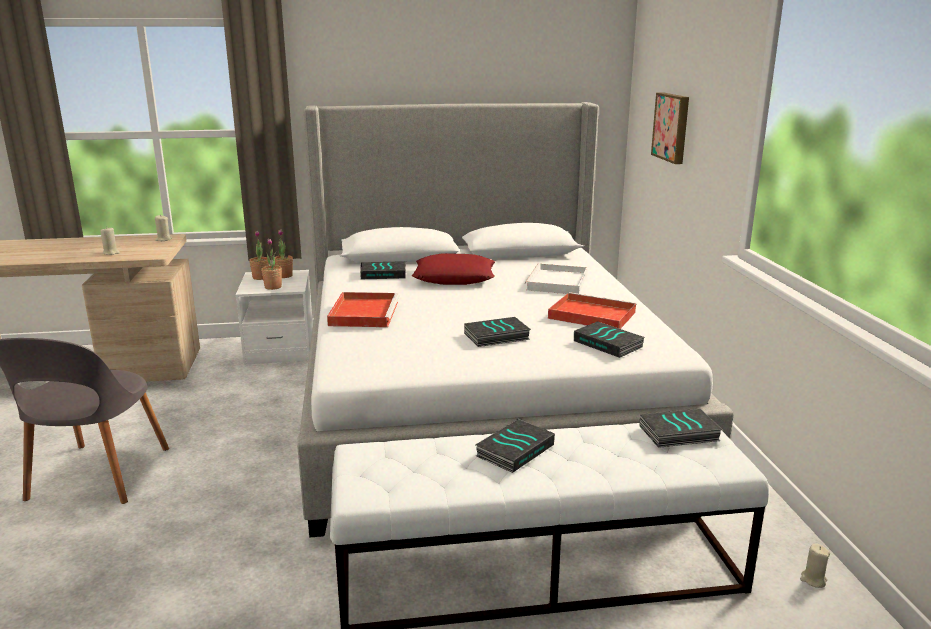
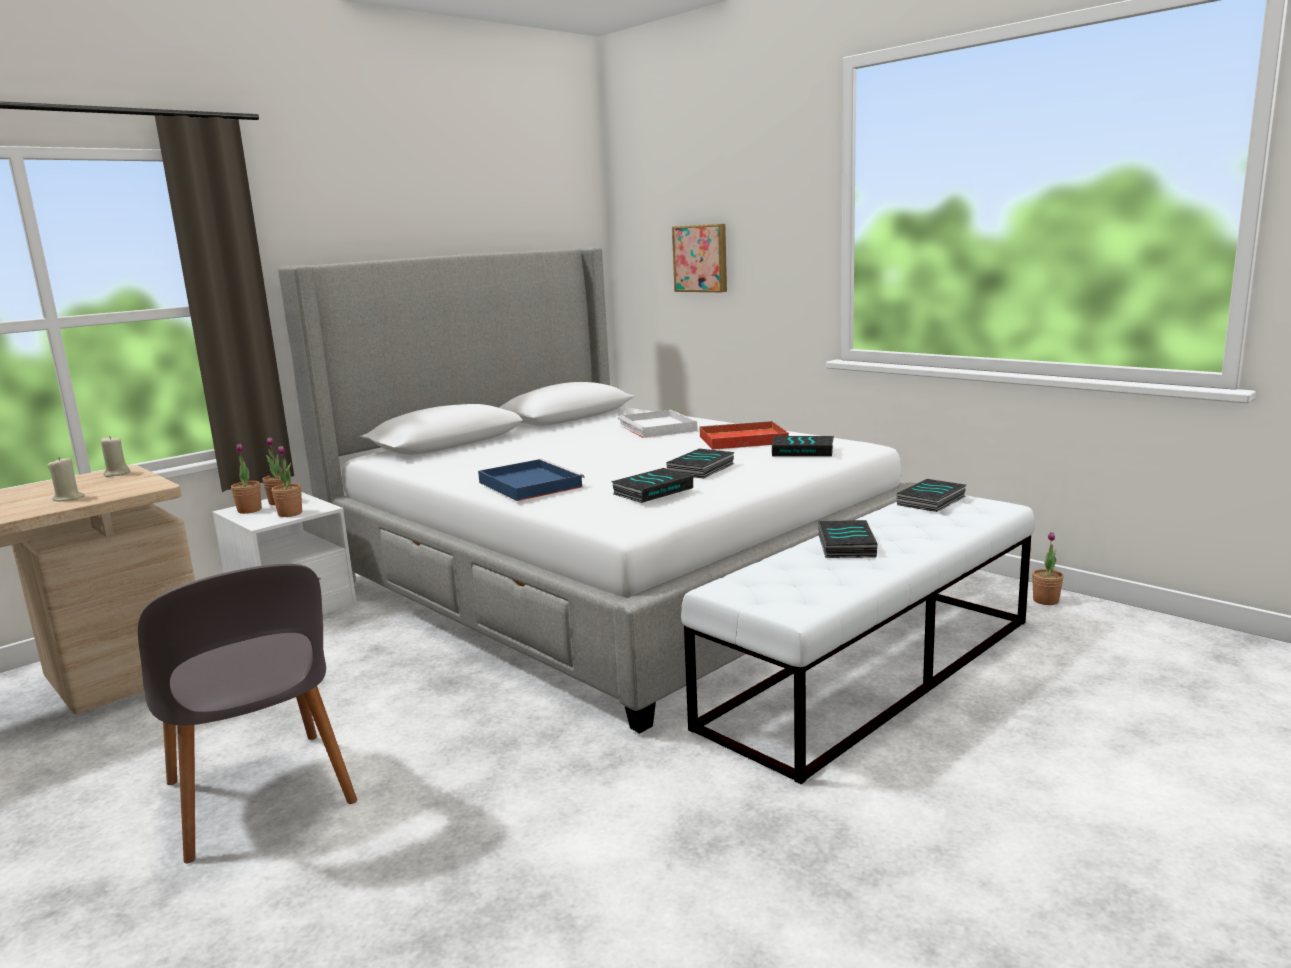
camera: 35 degrees left, 5 degrees down
(364, 313) = (528, 484): red tray -> blue tray
(384, 274) = (464, 457): book -> book (652, 490)
(454, 277) = (548, 444): red pillow -> none
(813, 580) = (1045, 600): beige candle -> potted plant

